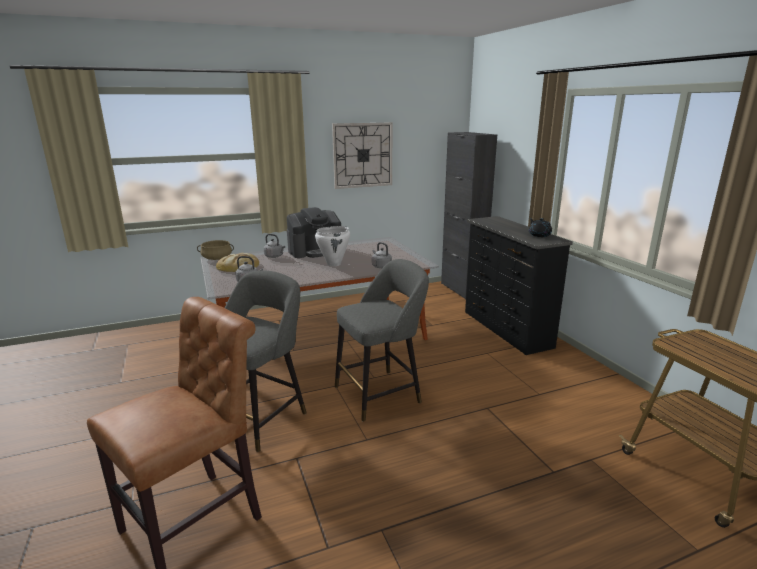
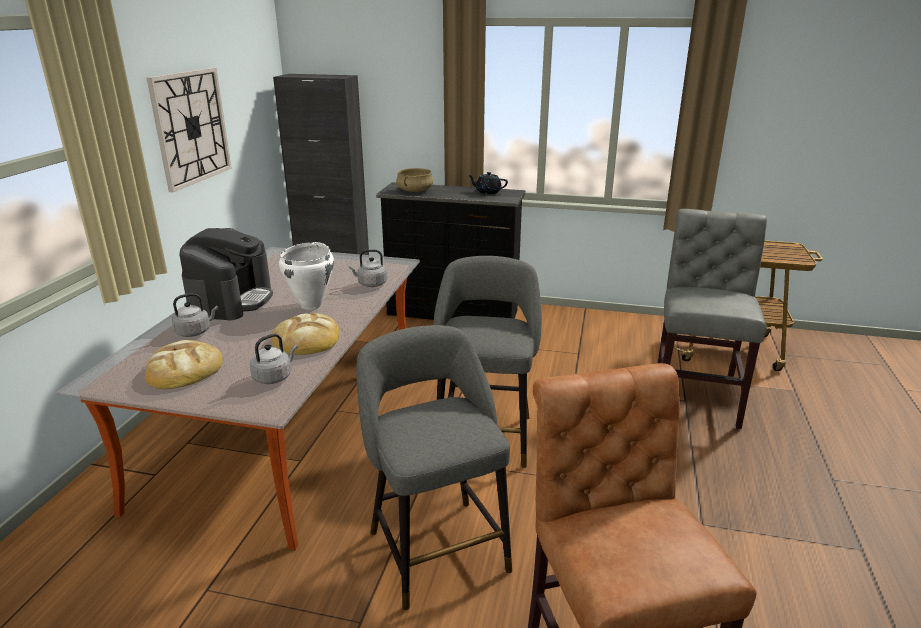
camera: 55 degrees left, 5 degrees up
(217, 258) = (101, 378): beige cooking pot -> beige cooking pot (415, 191)
(294, 275) = (307, 339): none -> bread
(570, 476) = (695, 396): none -> grey chair

